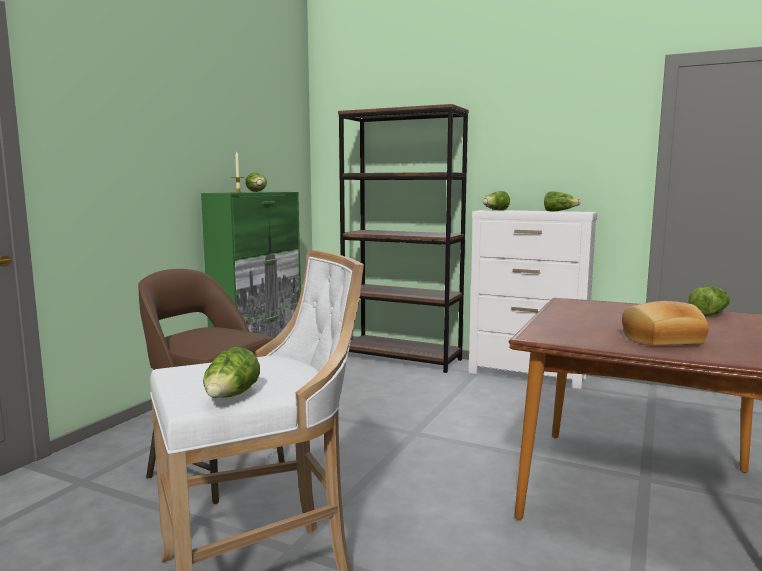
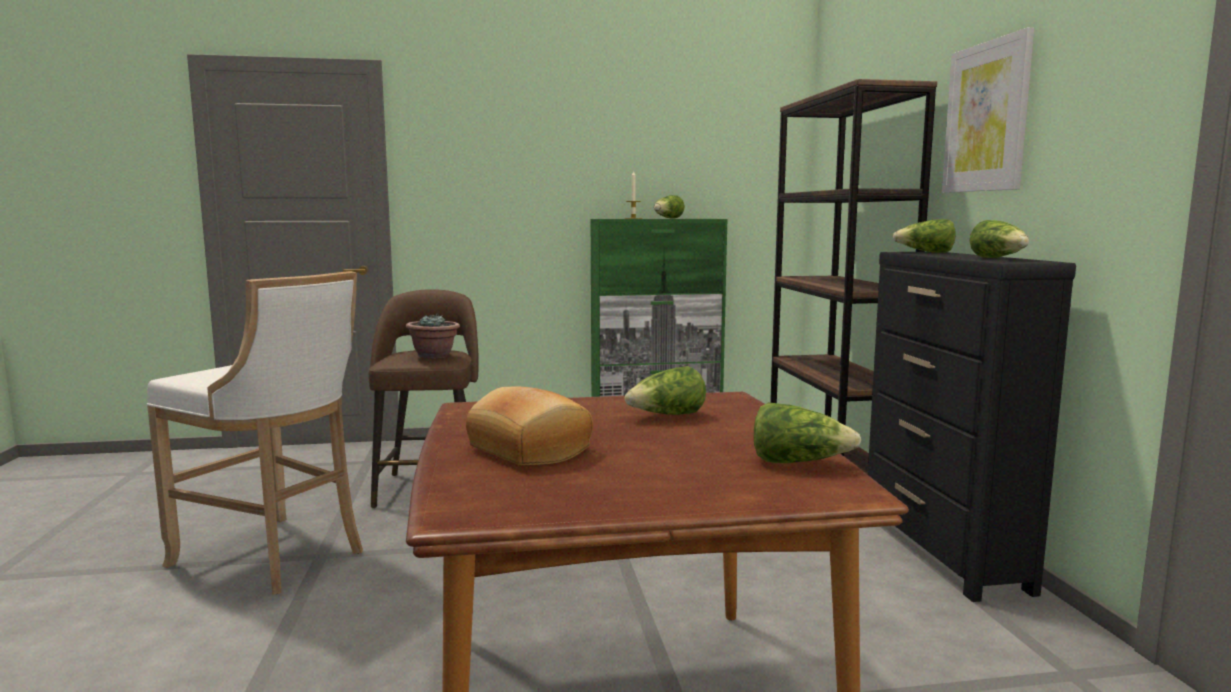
camera: 55 degrees right, 0 degrees up
(226, 333) = (434, 356): none -> potted plant
(231, 397) = (202, 379): lettuce -> lettuce (667, 416)
(512, 135) = (987, 117): none -> picture
(527, 375) = (943, 551): white dresser -> black dresser

